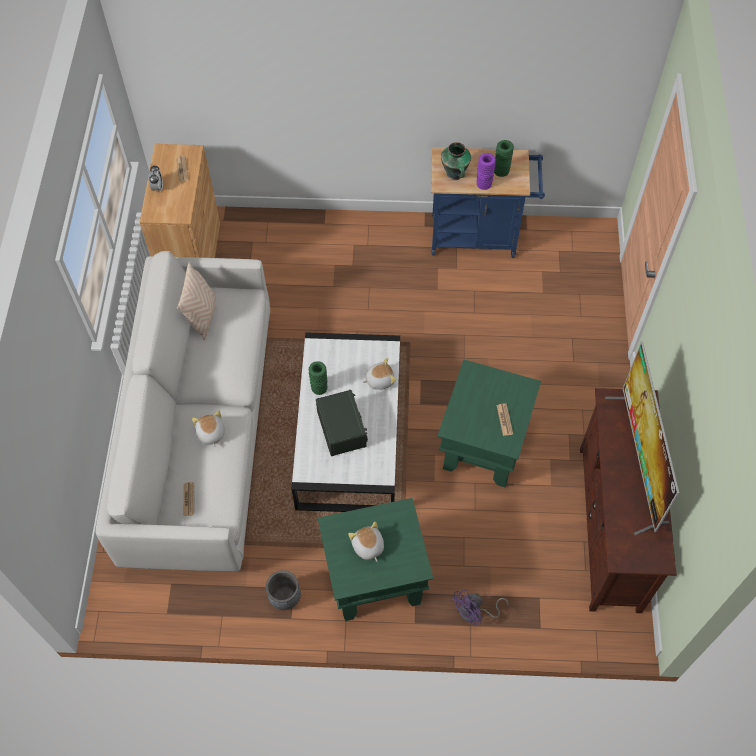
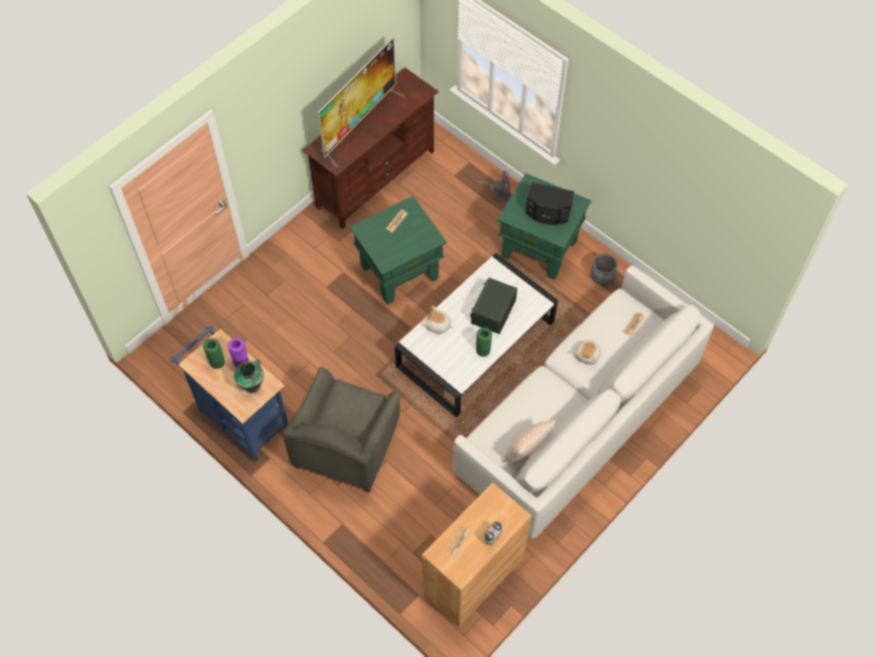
camera: 140 degrees left, 0 degrees up
(368, 546) = (548, 212): plush toy -> black speaker
(376, 275) = (347, 445): none -> grey armchair

